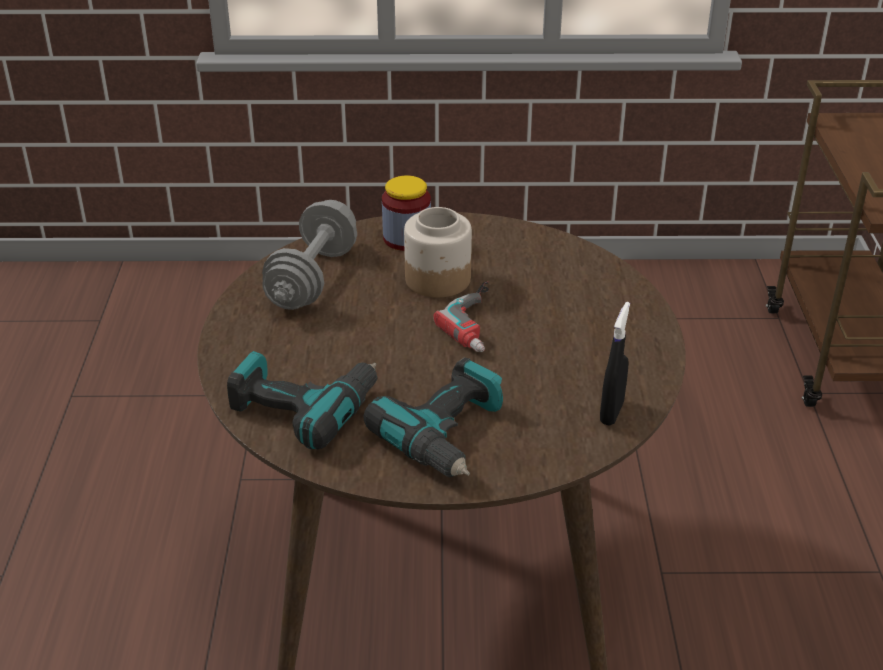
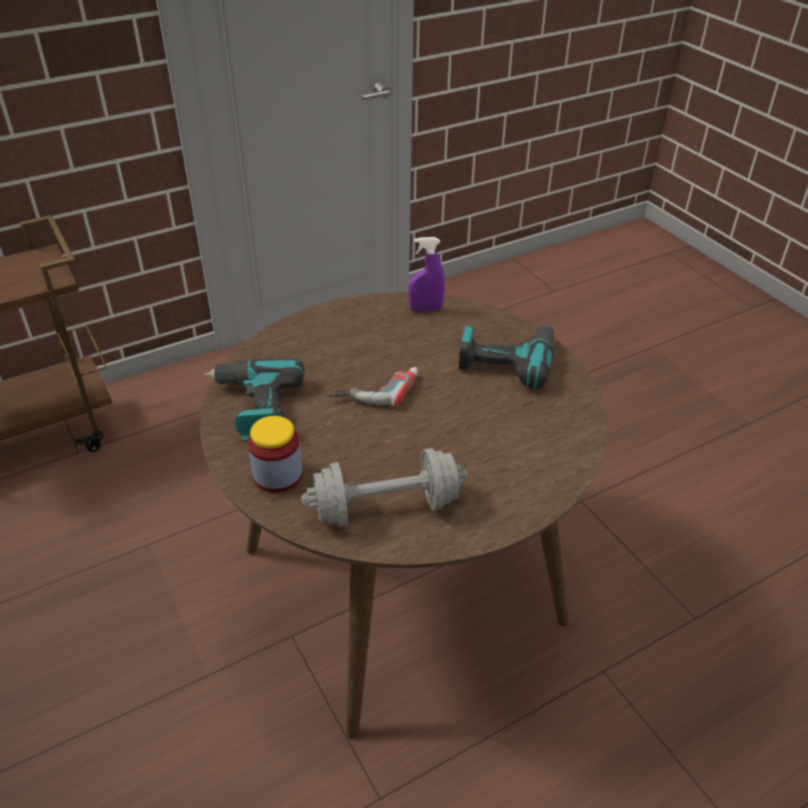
camera: 120 degrees left, 5 degrees up
(304, 406) = (544, 434): power drill -> power drill (255, 407)
(437, 279) = (333, 431): jar -> none
(611, 412) = (426, 309): black spray bottle -> purple spray bottle

